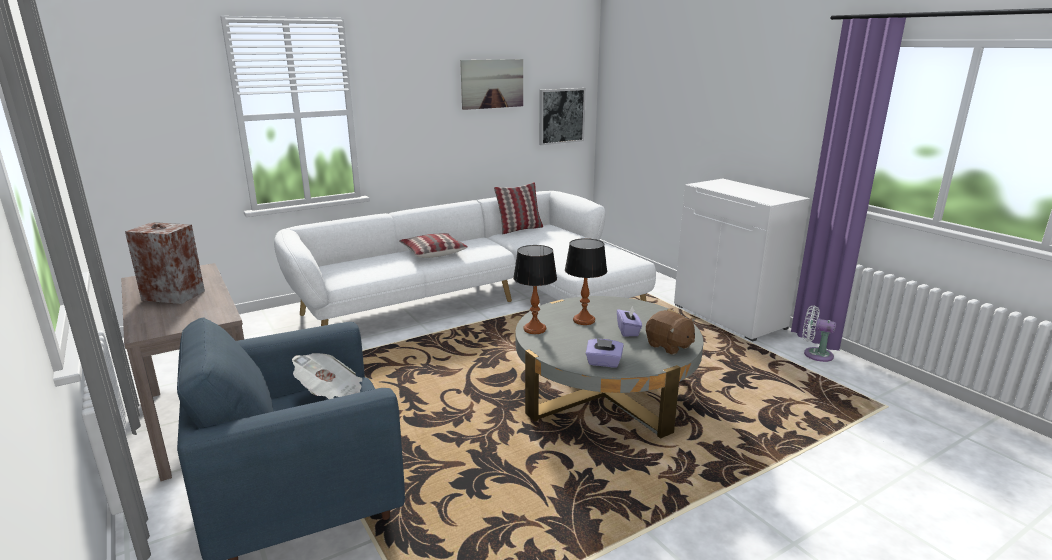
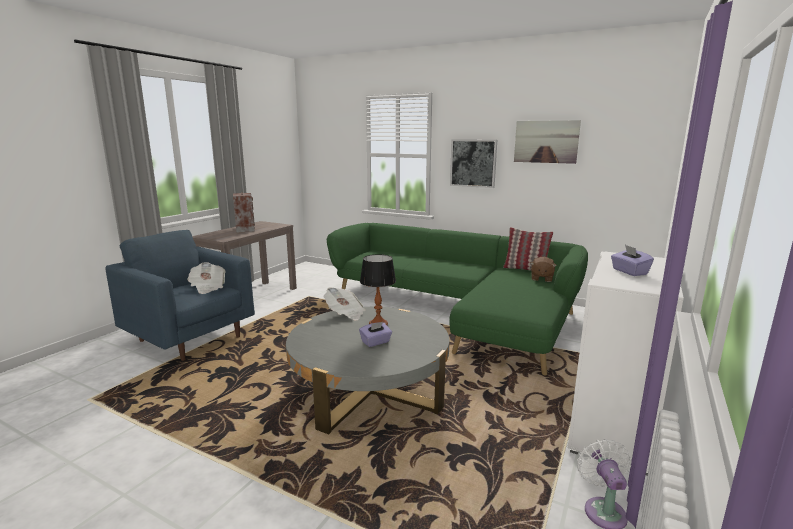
camera: 60 degrees right, 5 degrees down
(432, 252) = (433, 262): pillow -> none
(480, 300) = (459, 311): white sofa -> green sofa
(535, 329) = (345, 314): table lamp -> newspaper
(561, 116) = (624, 177): picture -> picture (473, 163)
(603, 363) = (309, 344): purple tissue box -> purple tissue box (629, 272)
(669, 346) = (362, 362): brown plush toy -> brown plush toy (541, 278)

